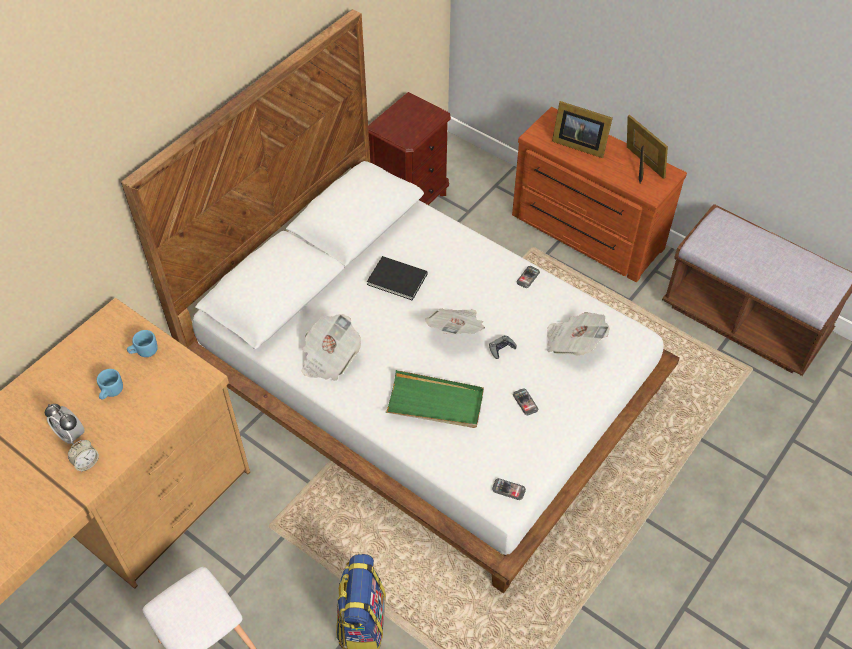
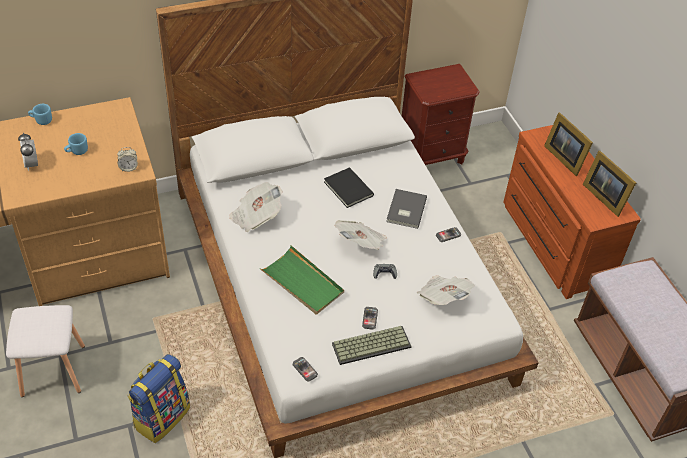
camera: 30 degrees right, 5 degrees down
(86, 463) = (26, 185): alarm clock -> alarm clock (128, 168)
(144, 351) = (118, 138): blue mug -> blue mug (41, 120)
(469, 273) = (405, 210): none -> grey book
(547, 427) = (371, 344): none -> keyboard
(641, 166) = (604, 196): picture frame -> picture frame turned 150 degrees clockwise

